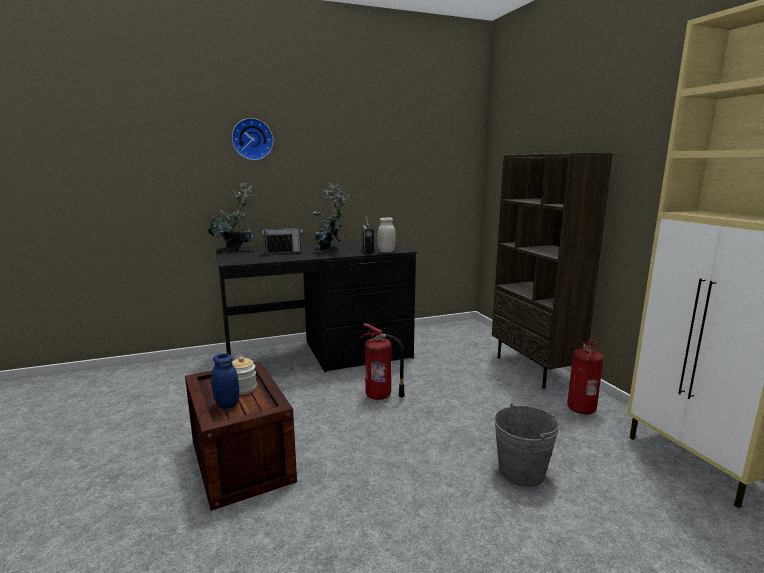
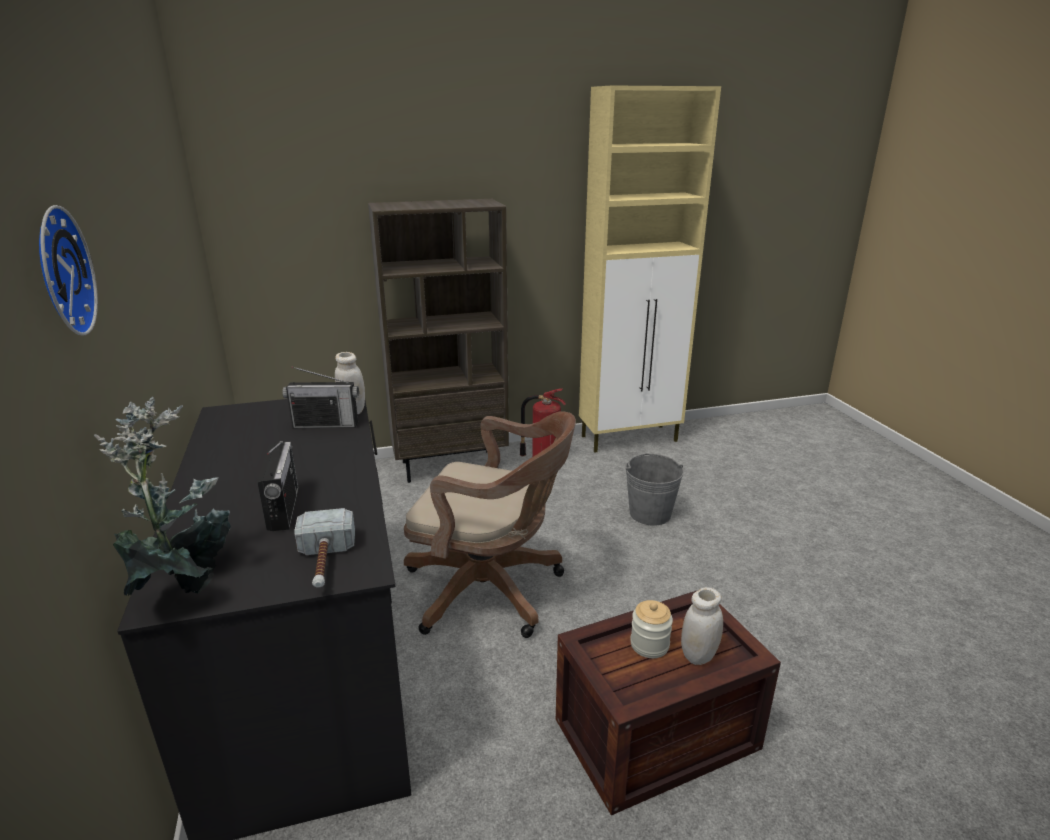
camera: 85 degrees left, 10 degrees up
(227, 404) = (698, 655): blue jar -> white jar
(238, 258) = (325, 563): none -> hammer
(330, 250) = (301, 458): potted plant -> none
(380, 396) = (492, 590): fire extinguisher -> brown office chair

